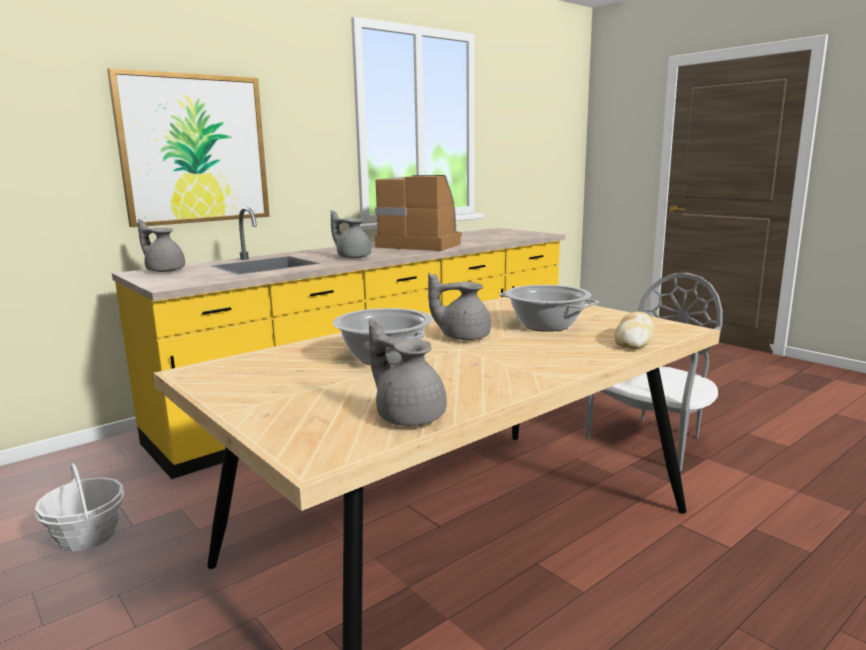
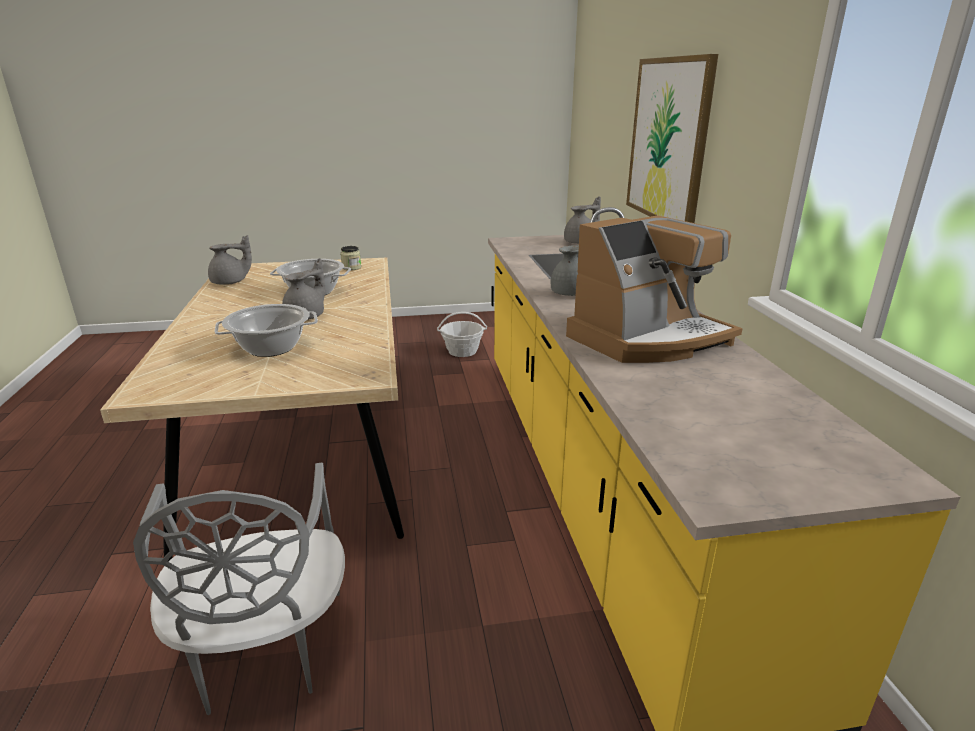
camera: 120 degrees right, 10 degrees up
(242, 372) = (351, 268): none -> jar
(635, 339) = (175, 362): bread -> none

